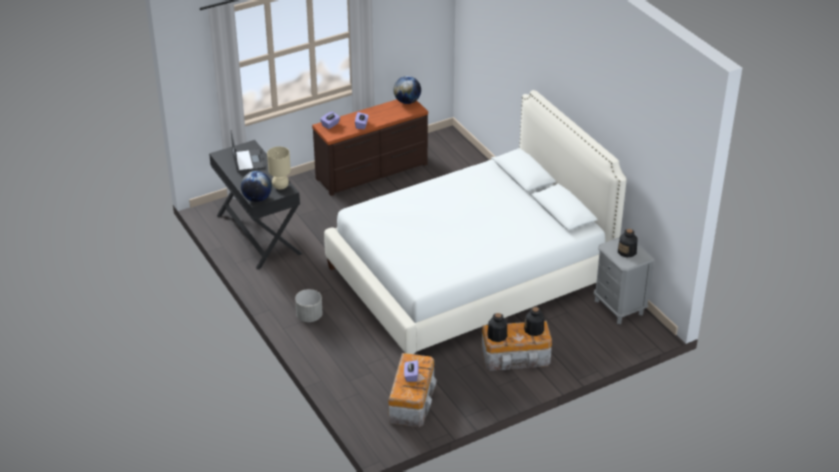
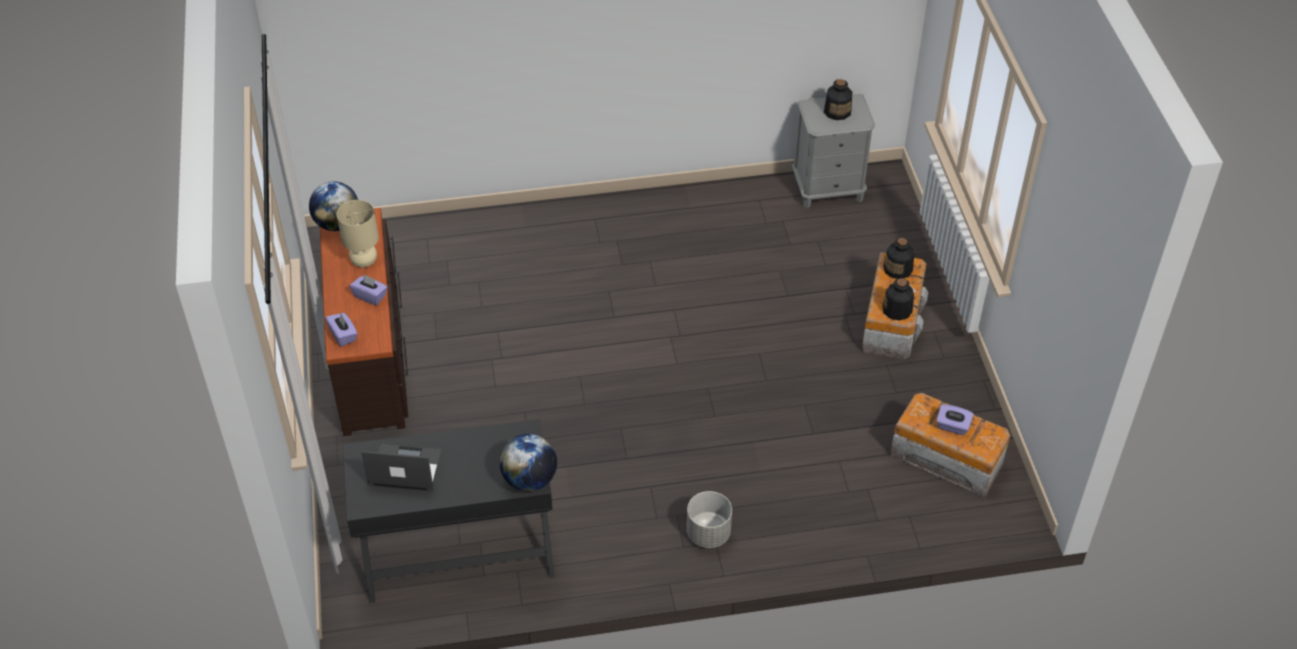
camera: 70 degrees left, 10 degrees up
(281, 186) = (510, 439): beige table lamp -> beige table lamp (364, 261)
(470, 276) = (696, 316): white bed -> none

